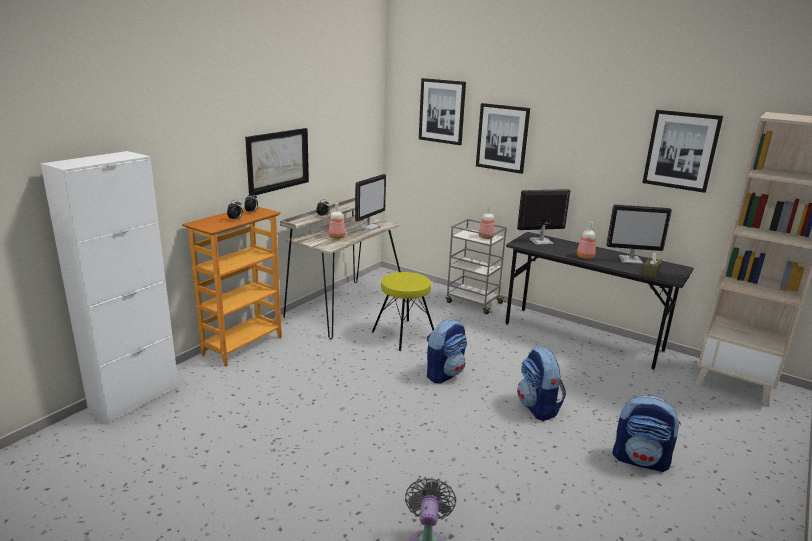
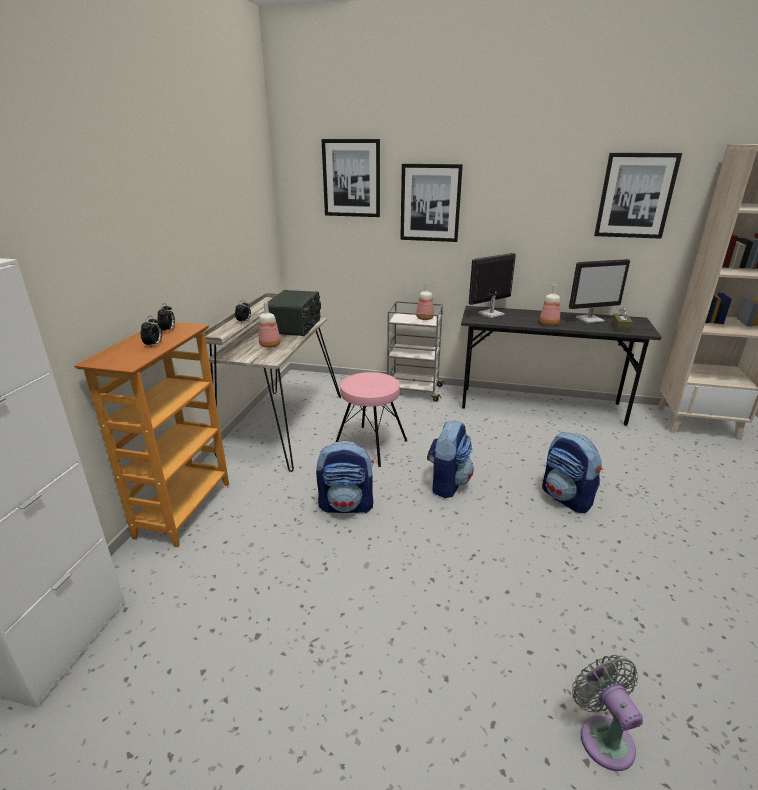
camera: 20 degrees left, 5 degrees up
(278, 160) = (179, 255): picture -> none
(368, 227) = (296, 326): monitor -> radio
(404, 335) = (370, 445): yellow stool -> pink stool
(640, 460) = (703, 531): backpack -> backpack (347, 505)

